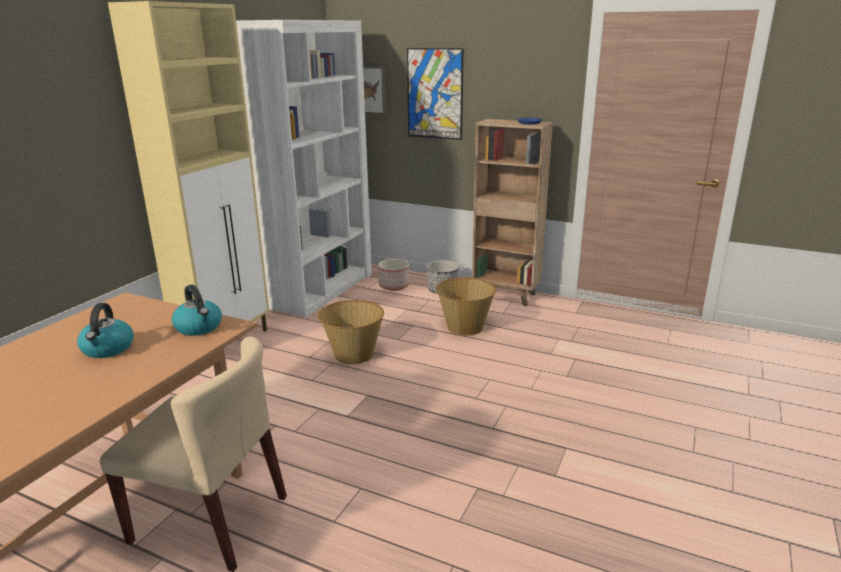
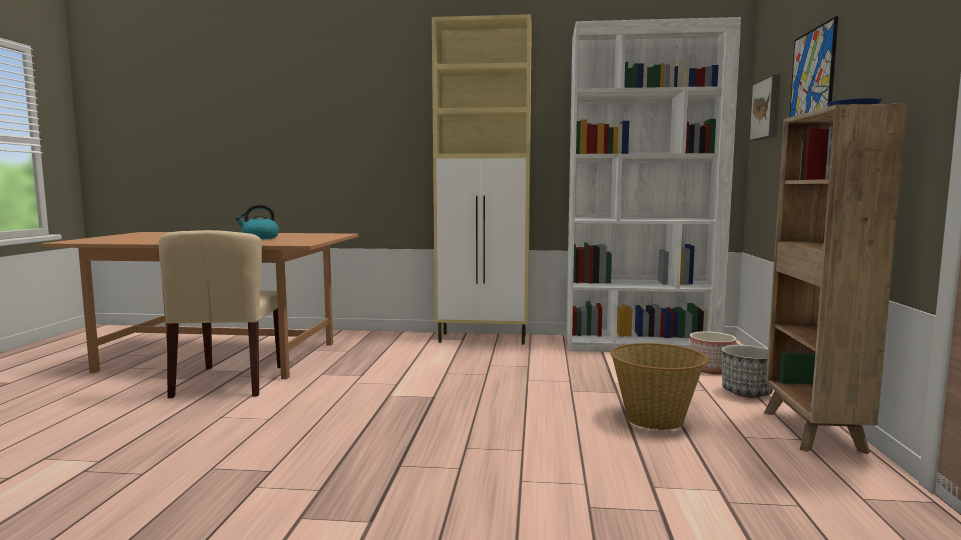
camera: 70 degrees right, 15 degrees down
(199, 327) = (297, 241): kettle -> none
(353, 354) = (512, 378): basket -> none

